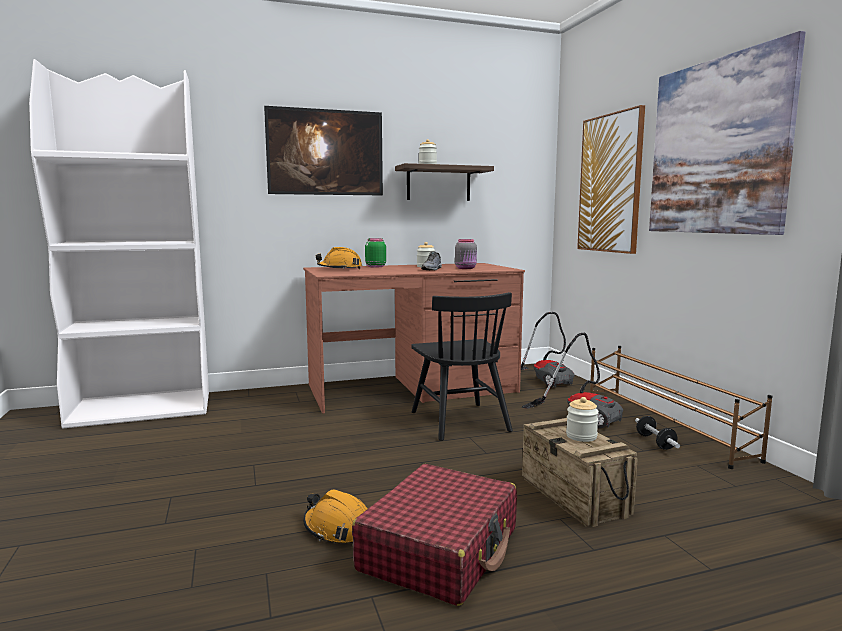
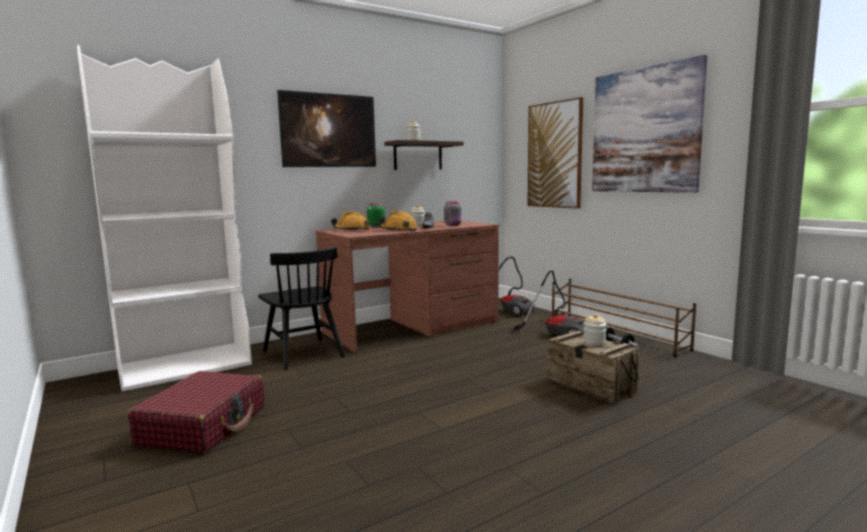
camera: 15 degrees left, 0 degrees up
(338, 529) = (444, 431): orange hard hat -> orange hard hat (398, 230)
(440, 549) = (528, 432): red suitcase -> red suitcase (204, 425)
(459, 421) = (470, 347): black chair -> black chair (303, 353)

